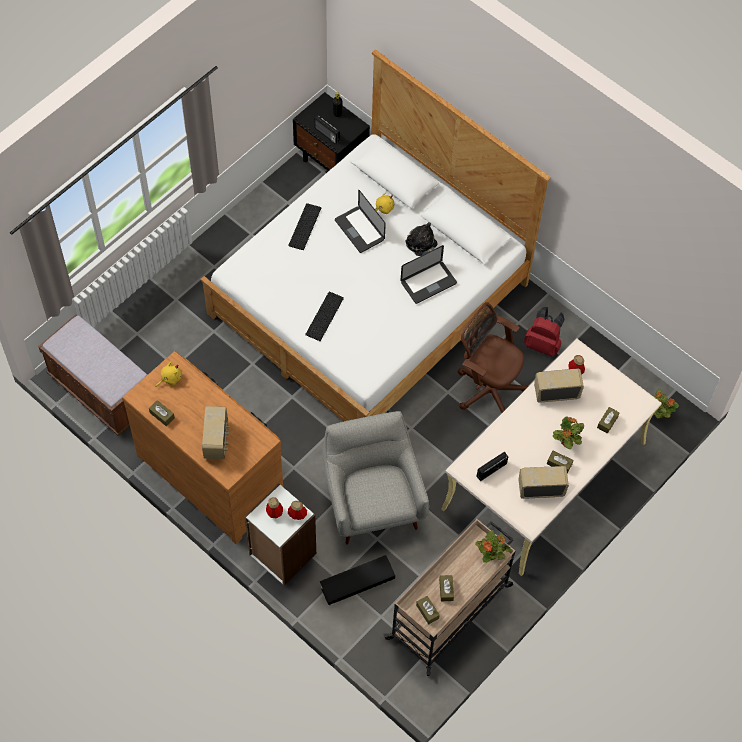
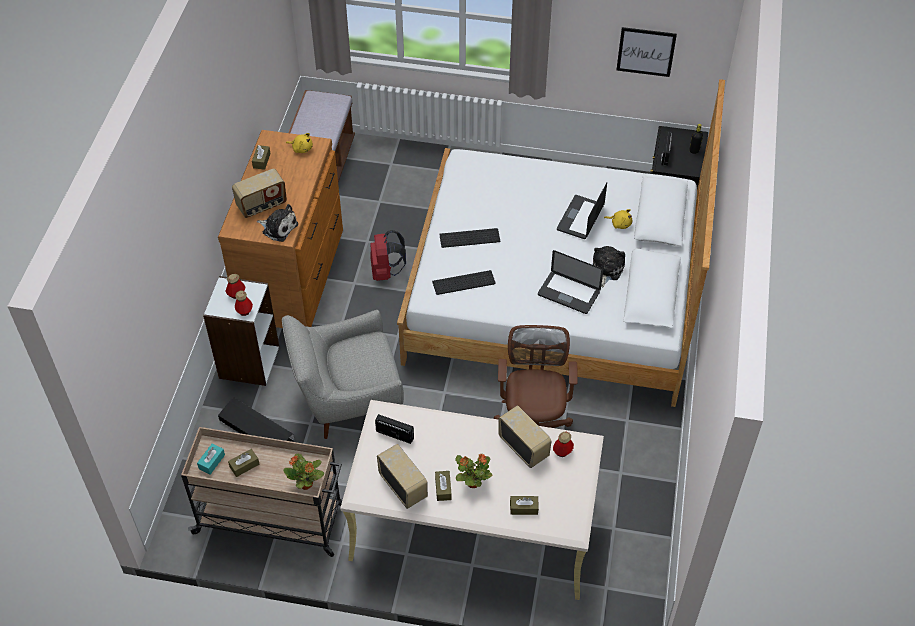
camera: 60 degrees right, 10 degrees down
(251, 440) = (278, 227): none -> plush toy
(273, 76) = (646, 51): none -> picture
(305, 227) = (550, 181): keyboard -> keyboard (463, 283)
(372, 500) = (347, 400): grey armchair -> grey armchair turned 150 degrees counterclockwise
(427, 611) = (211, 462): brown tissue box -> turquoise tissue box
(543, 344) = (620, 452): red backpack -> red backpack (386, 271)
(658, 413) = (623, 595): potted plant -> none

